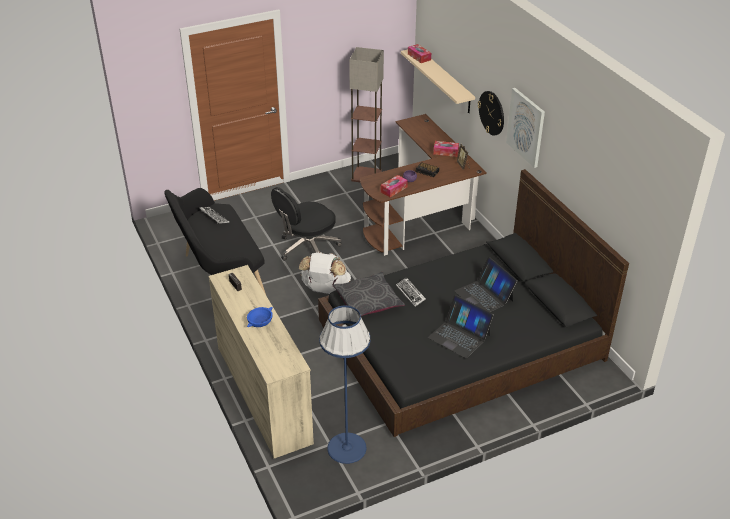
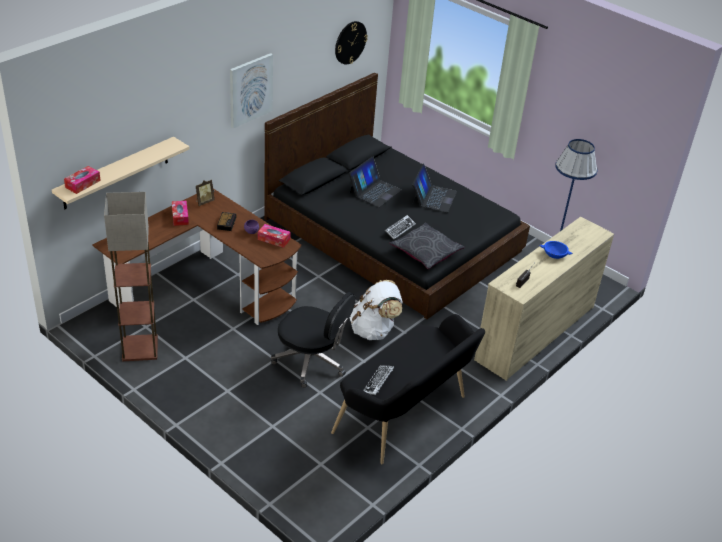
camera: 115 degrees left, 0 degrees up
(492, 113) = (202, 125): wall clock -> wall clock (350, 42)

